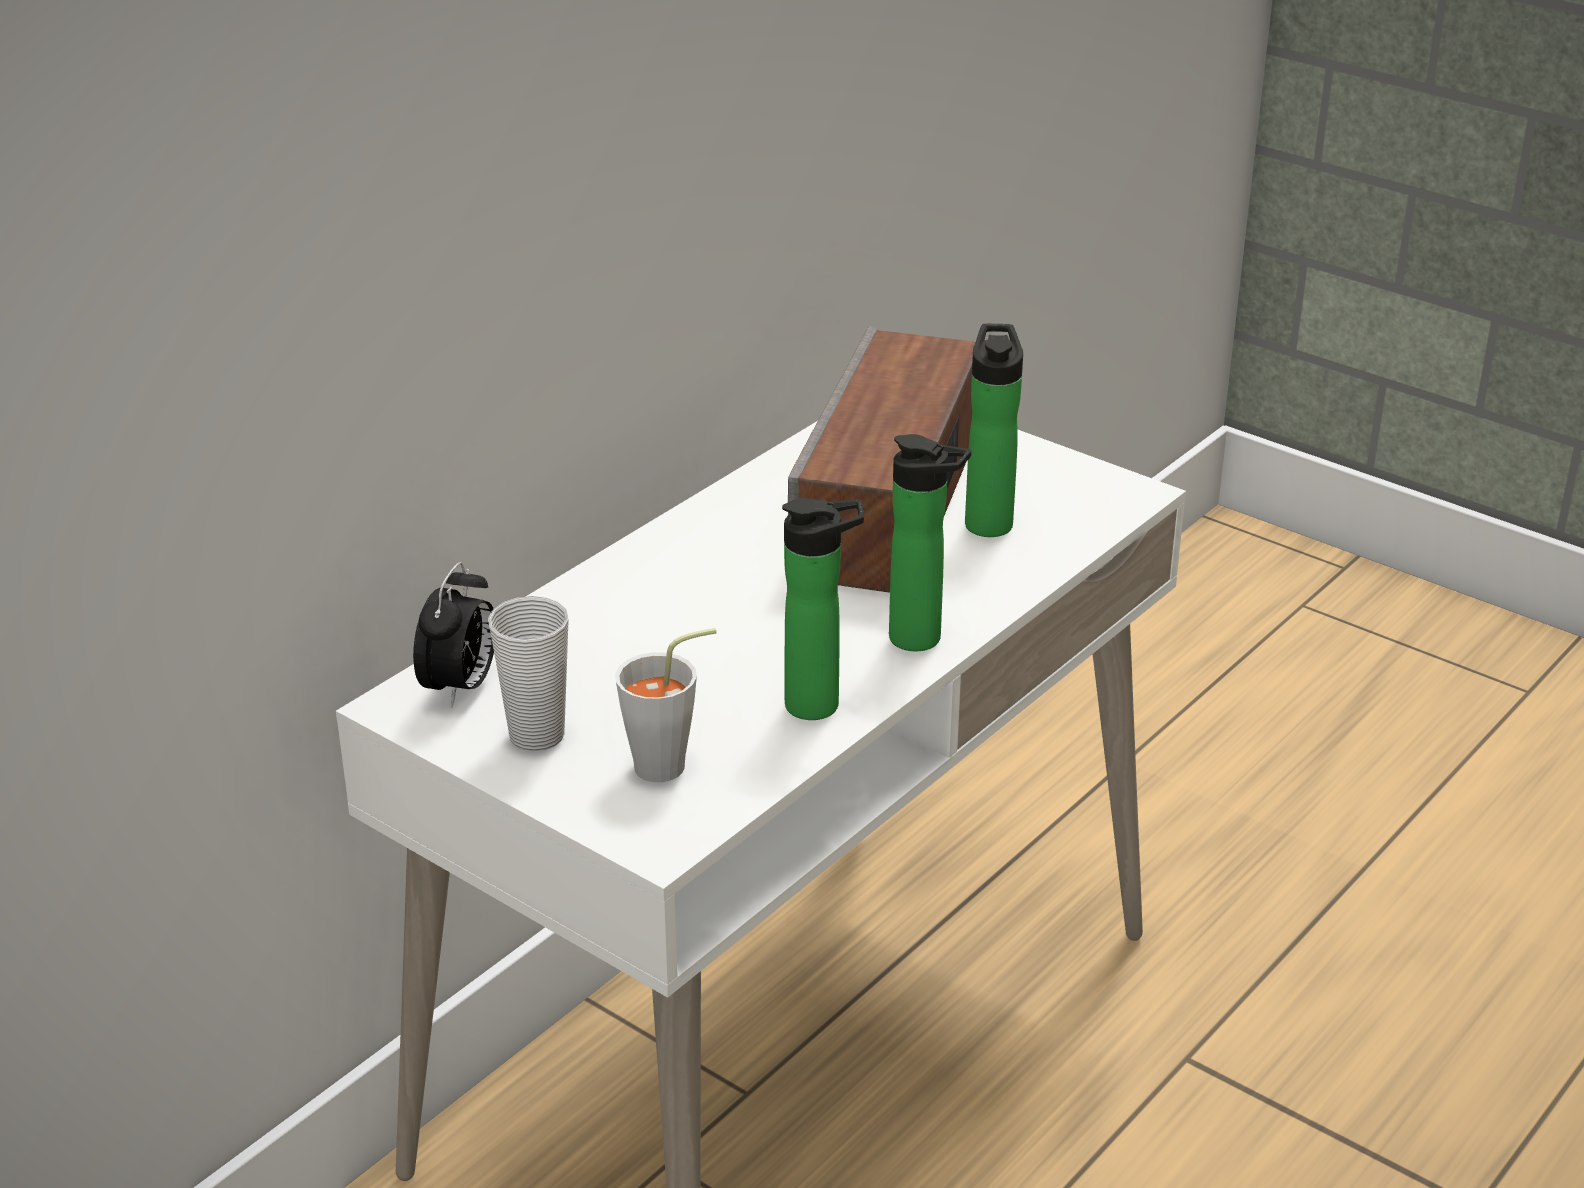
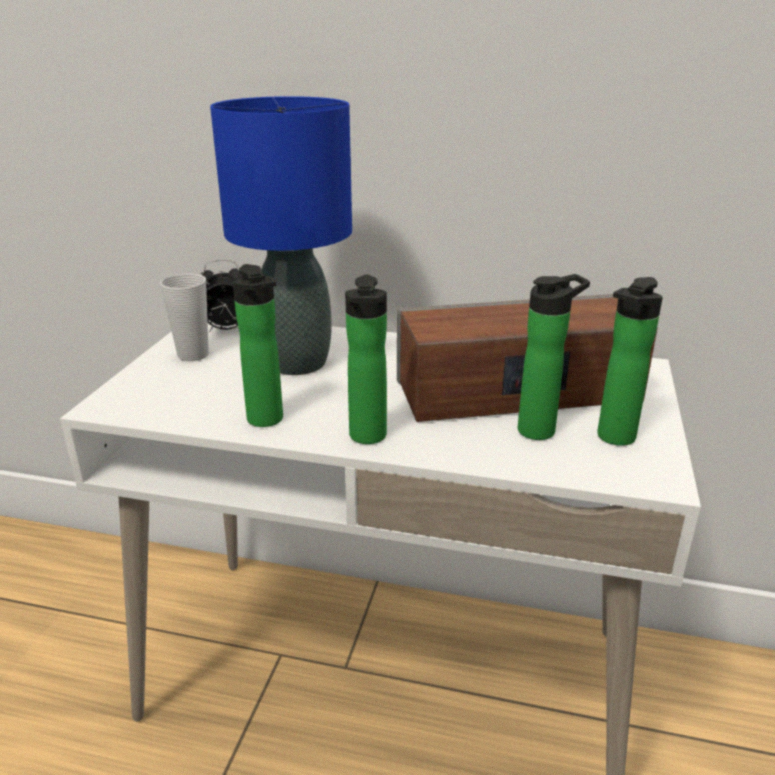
camera: 65 degrees right, 5 degrees down
(653, 645) = (298, 362): none -> blue table lamp
(671, 764) = (181, 392): grey cup -> none
(1039, 486) = (613, 438): none -> bottle

